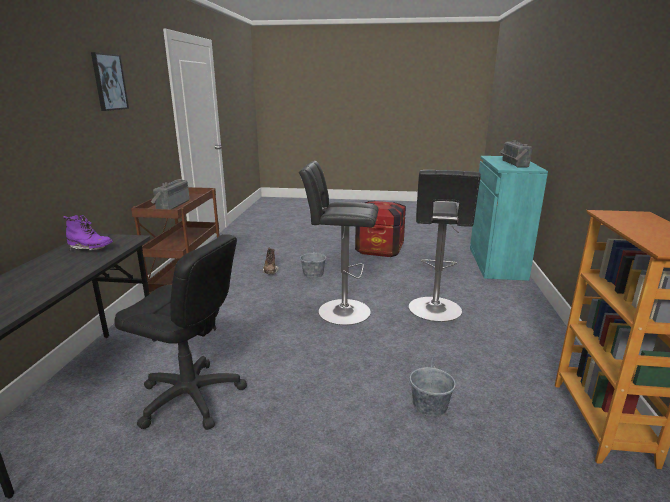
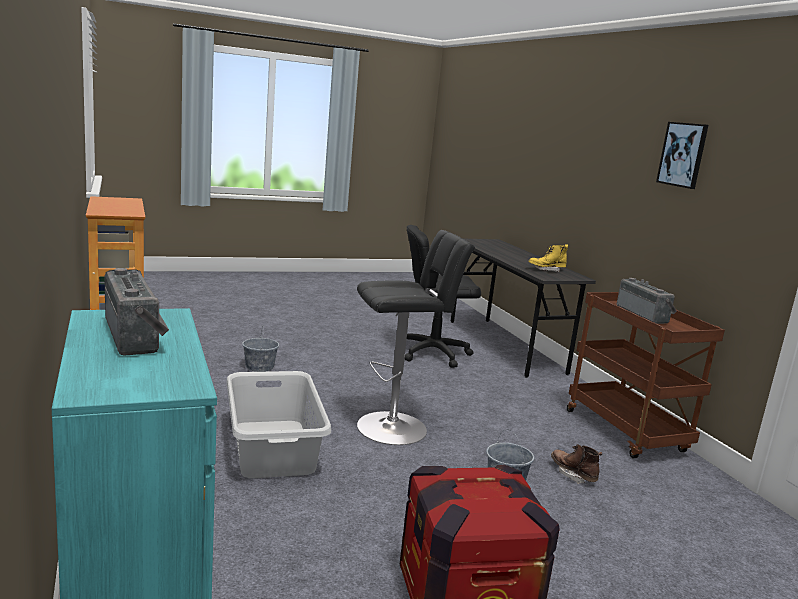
camera: 150 degrees right, 5 degrees down
(91, 249) = (546, 270): purple boot -> yellow boot
(435, 310) = (274, 447): black stool -> grey laundry basket

